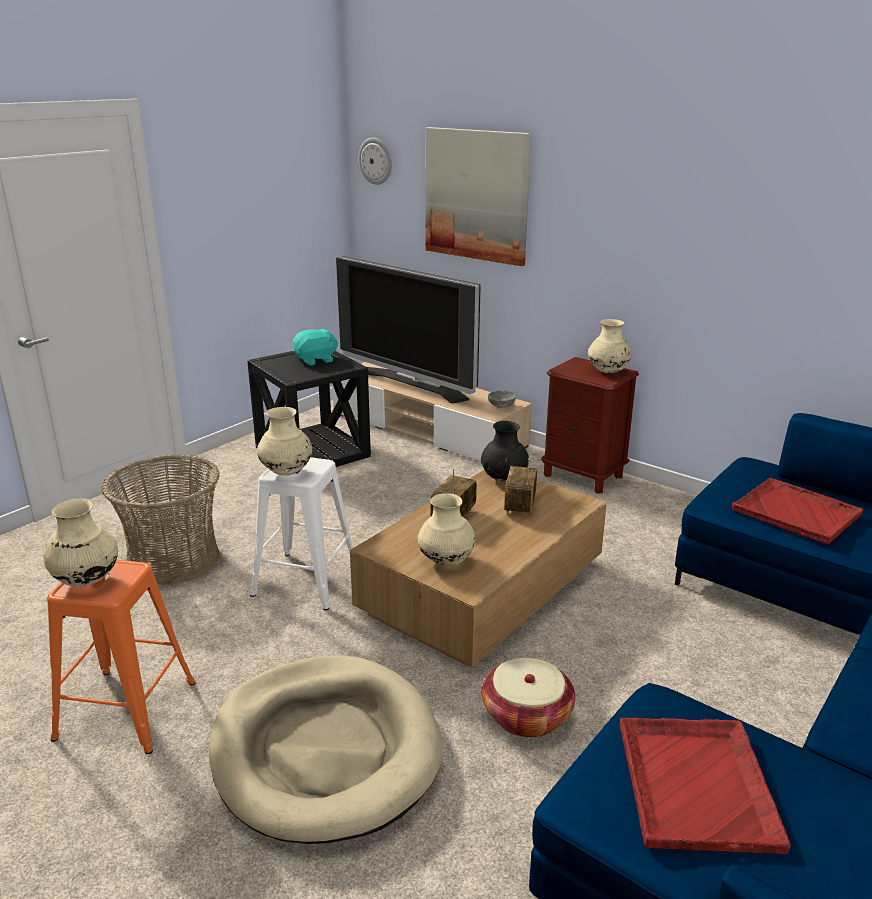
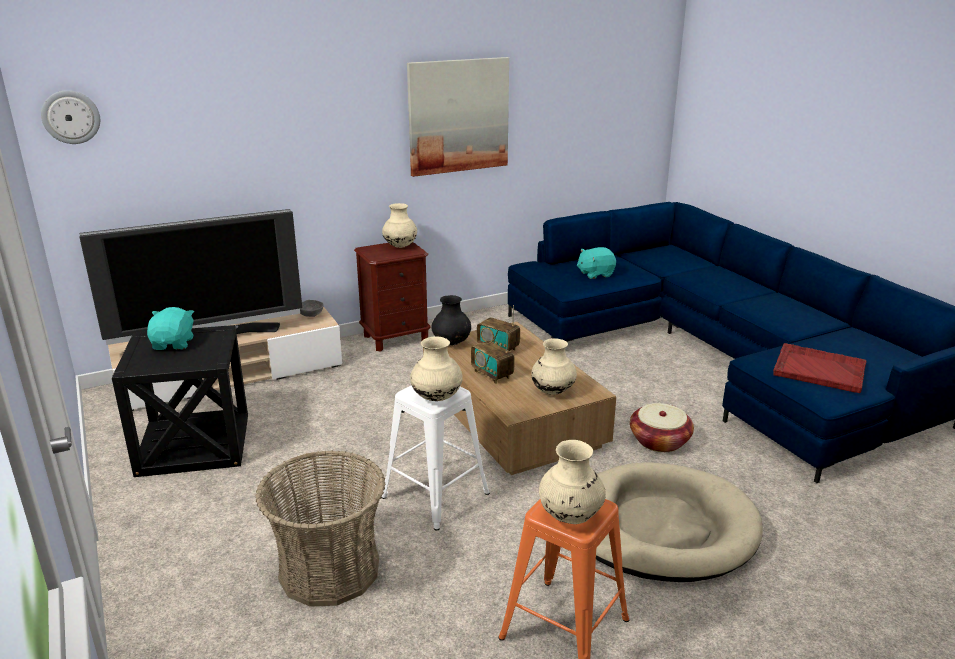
camera: 65 degrees left, 0 degrees up
(476, 195) = (224, 130): picture -> picture (458, 116)
(797, 513) = (595, 274): red tray -> turquoise plush toy

